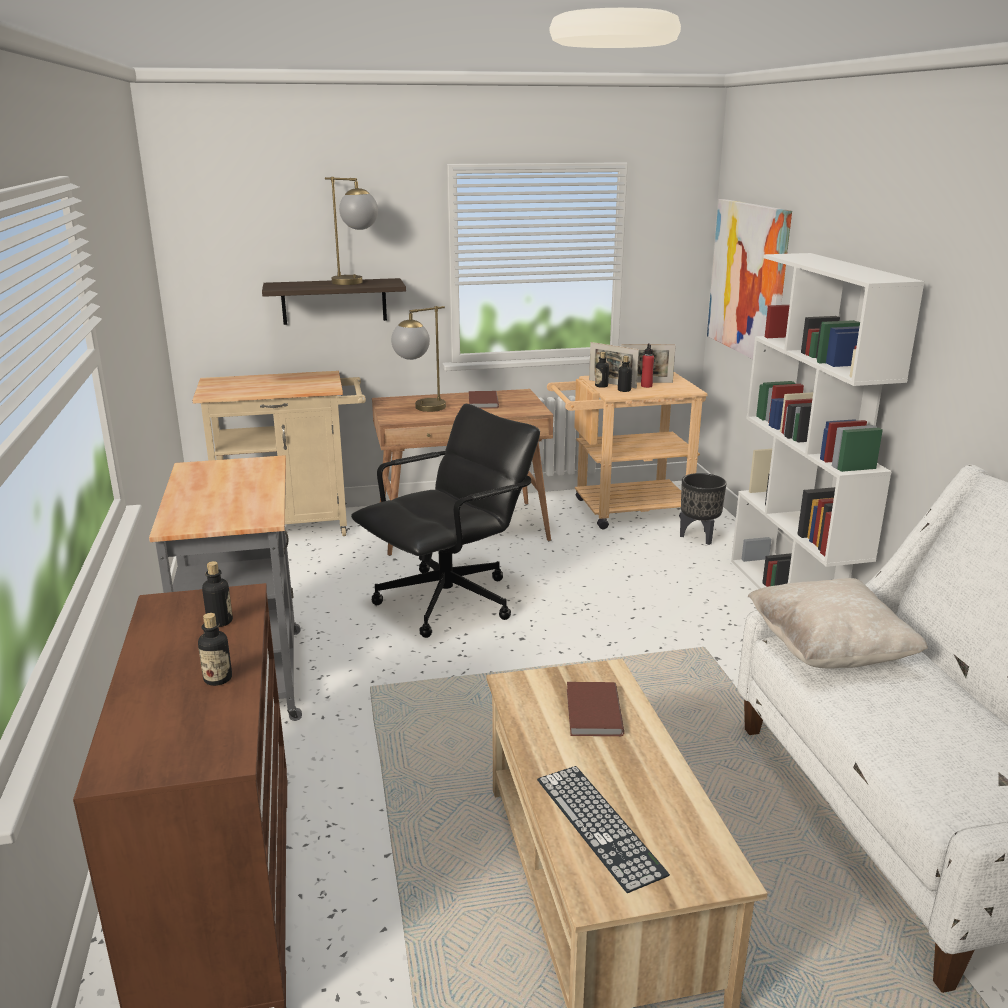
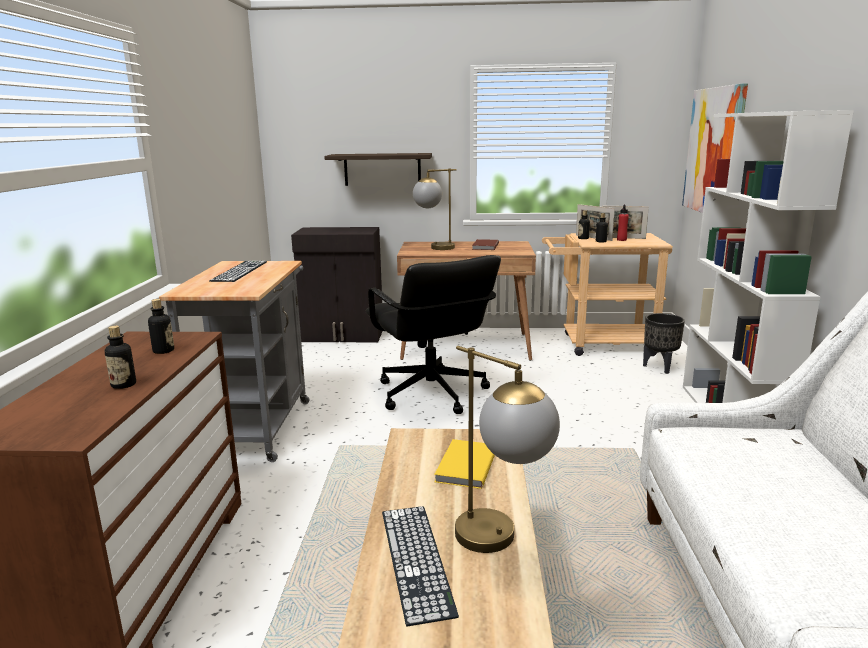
camera: 15 degrees right, 5 degrees down
(219, 481) = (240, 271): none -> keyboard
(294, 525) = (343, 336): beige cart -> black cabinet
(356, 283) = (396, 154): table lamp -> table lamp (502, 543)
(449, 602) = (431, 394): black office chair -> black office chair turned 90 degrees clockwise
(592, 712) = (464, 466): brown book -> yellow book
(828, 651) = (720, 444): beige pillow -> none

